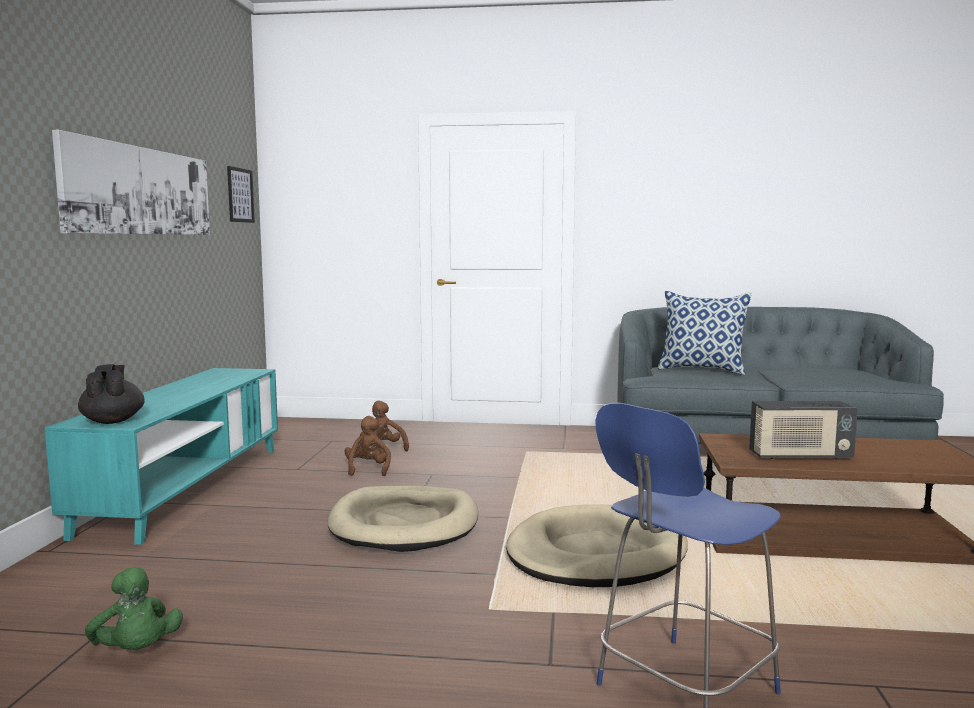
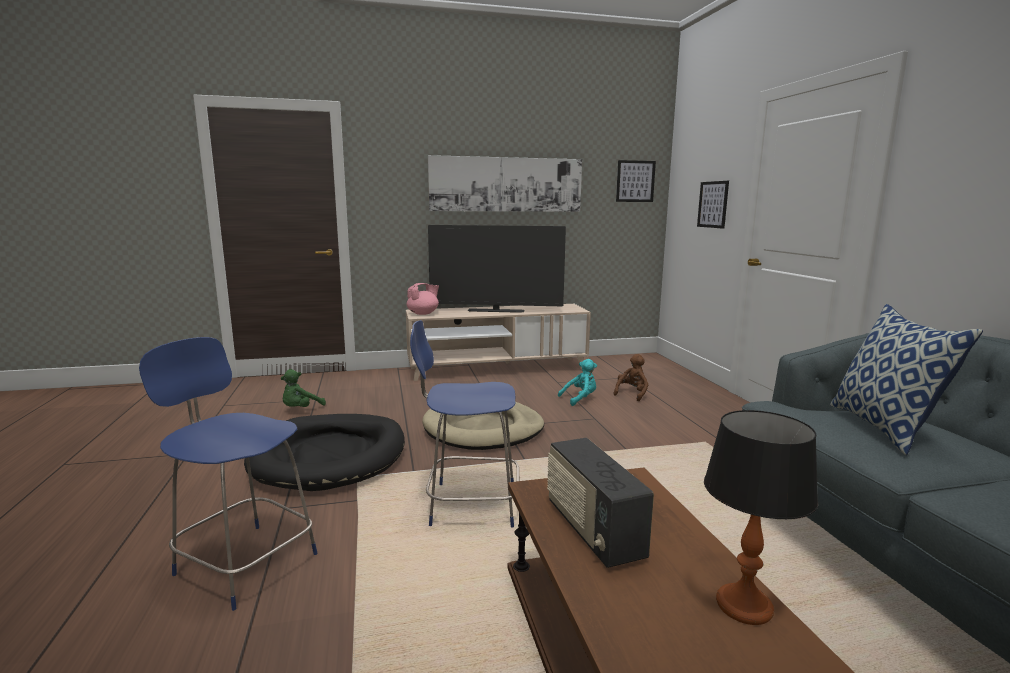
camera: 70 degrees right, 5 degrees up
(113, 421) = (423, 313): black teapot -> pink teapot
(184, 393) = (496, 311): none -> television
(186, 488) = (497, 369): turquoise tv stand -> beige tv stand
(359, 225) = (713, 204): none -> picture
(368, 469) = (580, 399): brown plush toy -> turquoise plush toy
(398, 627) = (330, 456): none -> black dog bed
(595, 554) = (469, 504): beige dog bed -> blue stool
(876, 443) = (743, 606): none -> table lamp

